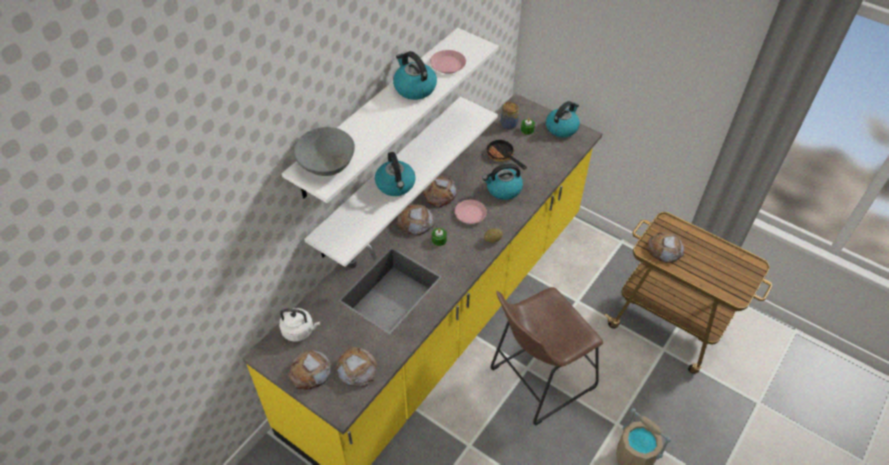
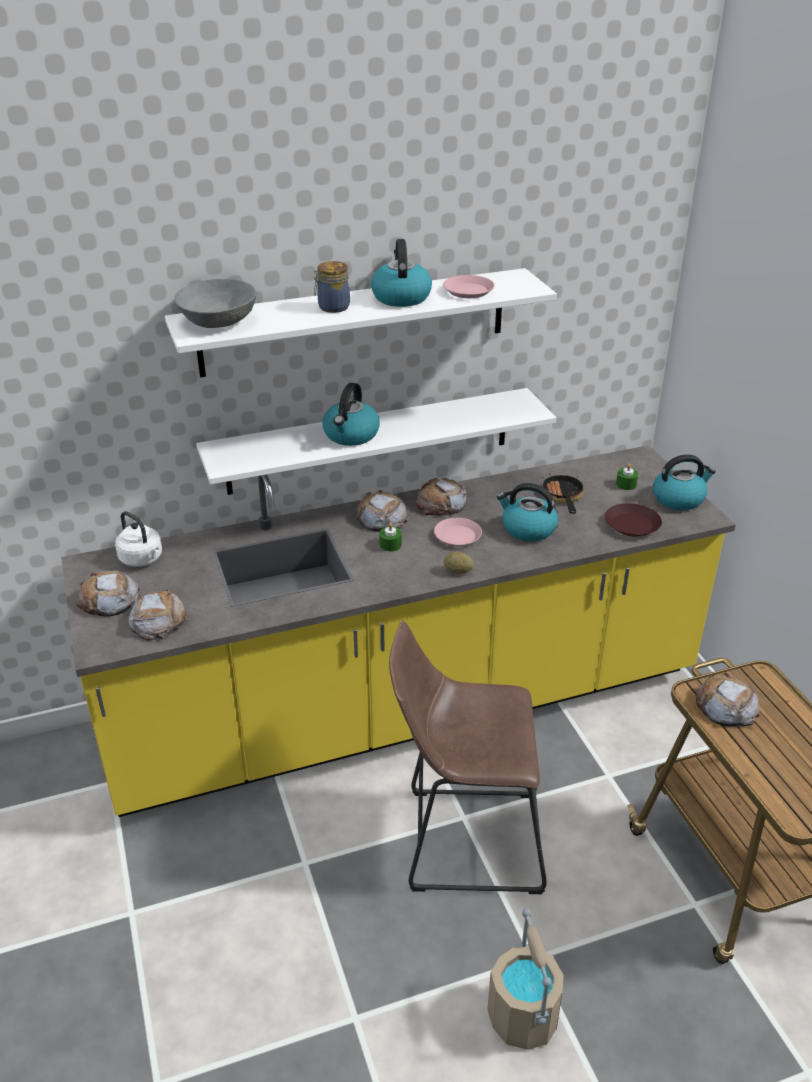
camera: 35 degrees right, 15 degrees down
(508, 125) = (605, 471): jar -> jar (332, 307)
(553, 159) = (632, 525): none -> brown plate

